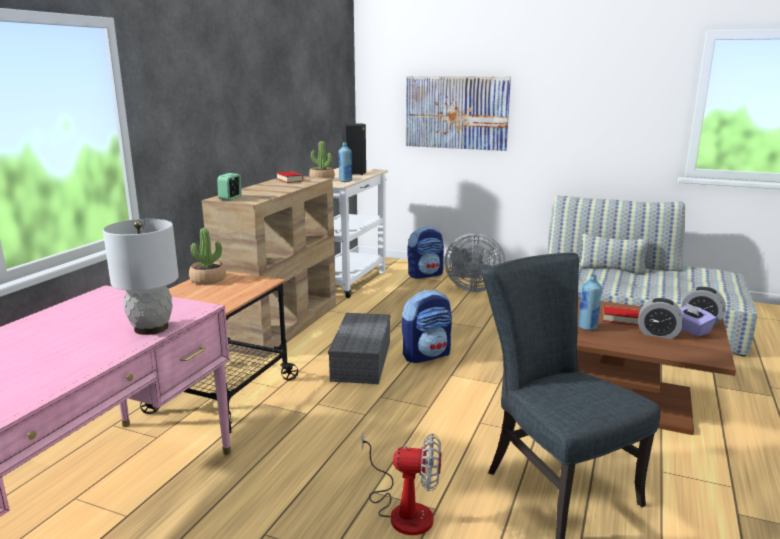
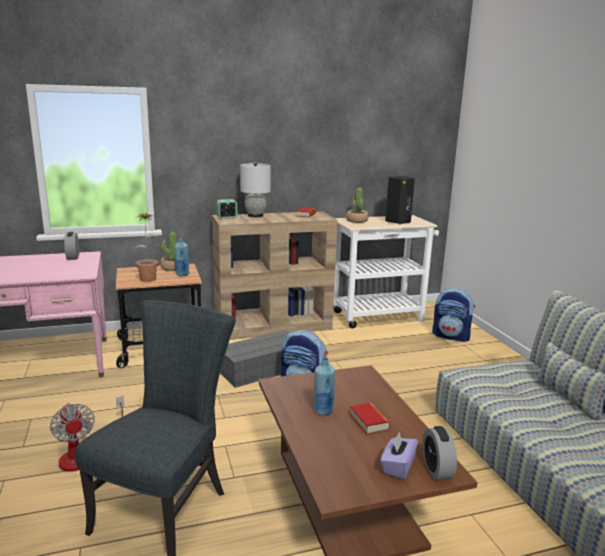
camera: 50 degrees right, 0 degrees up
(151, 328) = (46, 276): white table lamp -> white table lamp (255, 215)
(216, 296) = (148, 278): none -> potted plant
(345, 181) = (366, 226): blue bottle -> blue bottle (182, 275)
(456, 112) = (519, 179): picture -> none
(472, 288) = (463, 363): grey fan -> none
(658, 334) = (358, 450): alarm clock -> alarm clock (73, 257)

